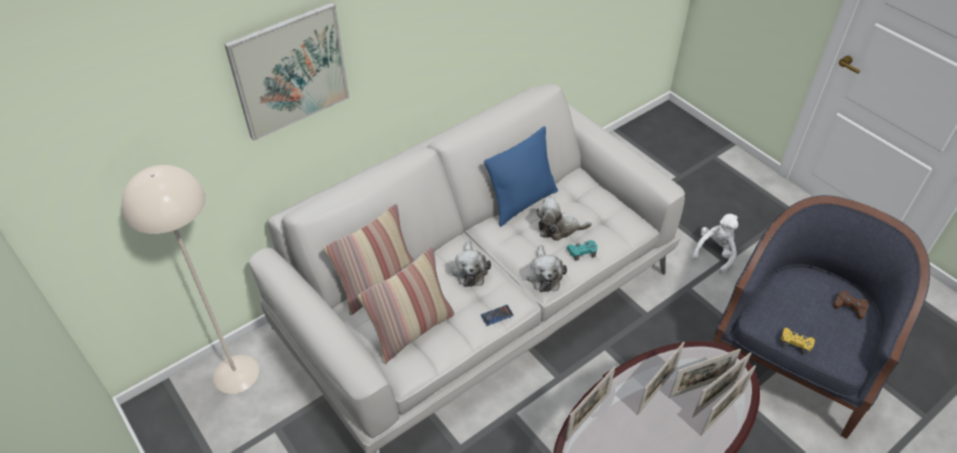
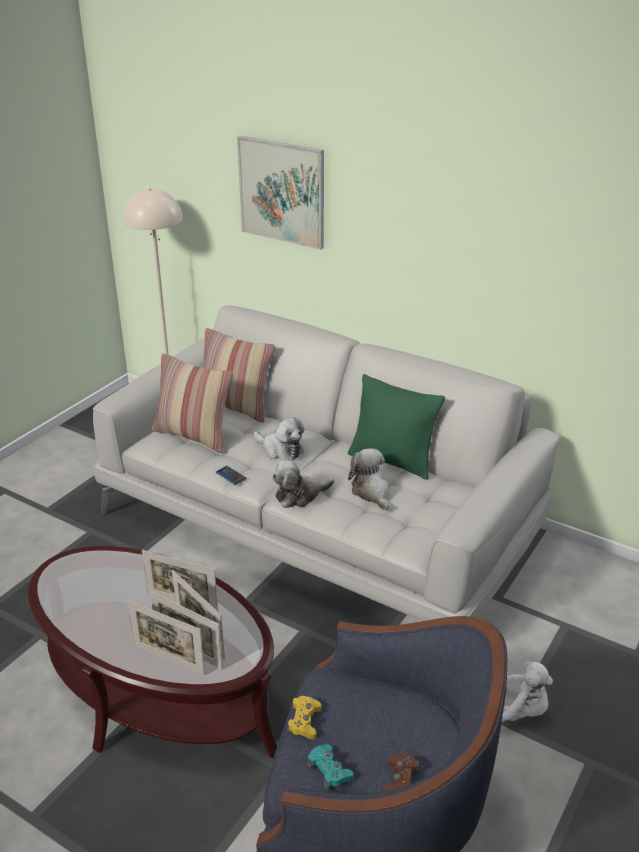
camera: 70 degrees right, 15 degrees down
(470, 270) = (280, 450): plush toy -> plush toy turned 120 degrees counterclockwise
(522, 202) = (392, 461): blue pillow -> green pillow
(582, 252) = (346, 513): turquoise game controller -> turquoise game controller (329, 770)
(587, 416) = (135, 559): picture frame -> none

